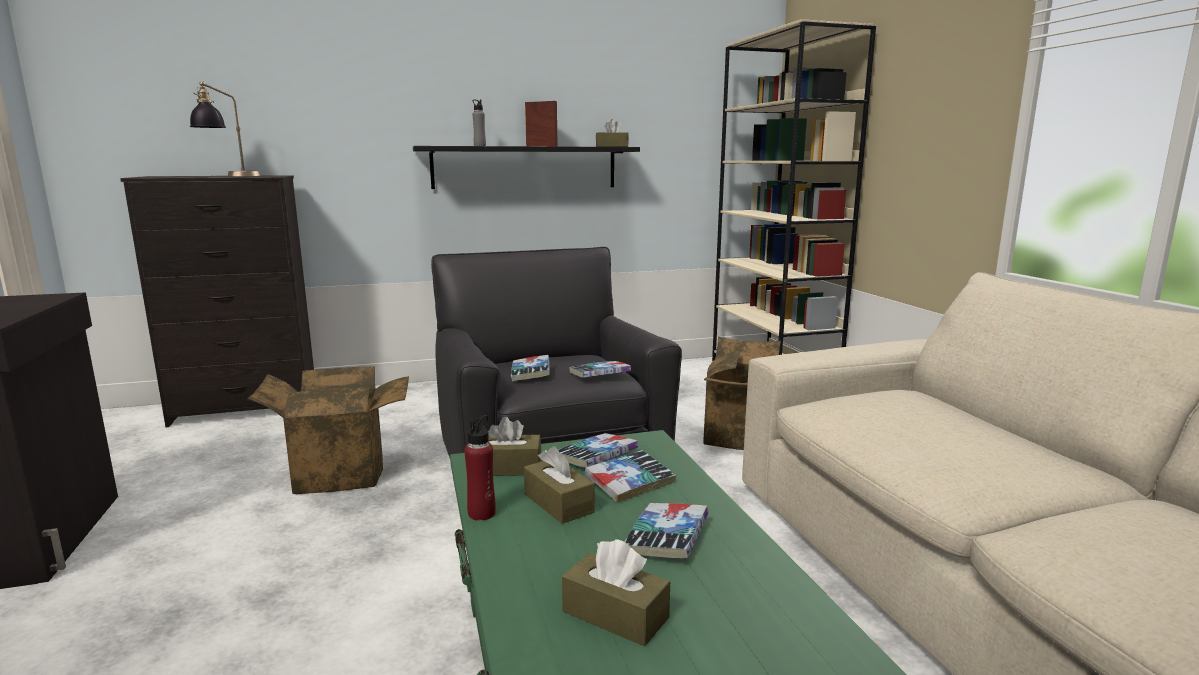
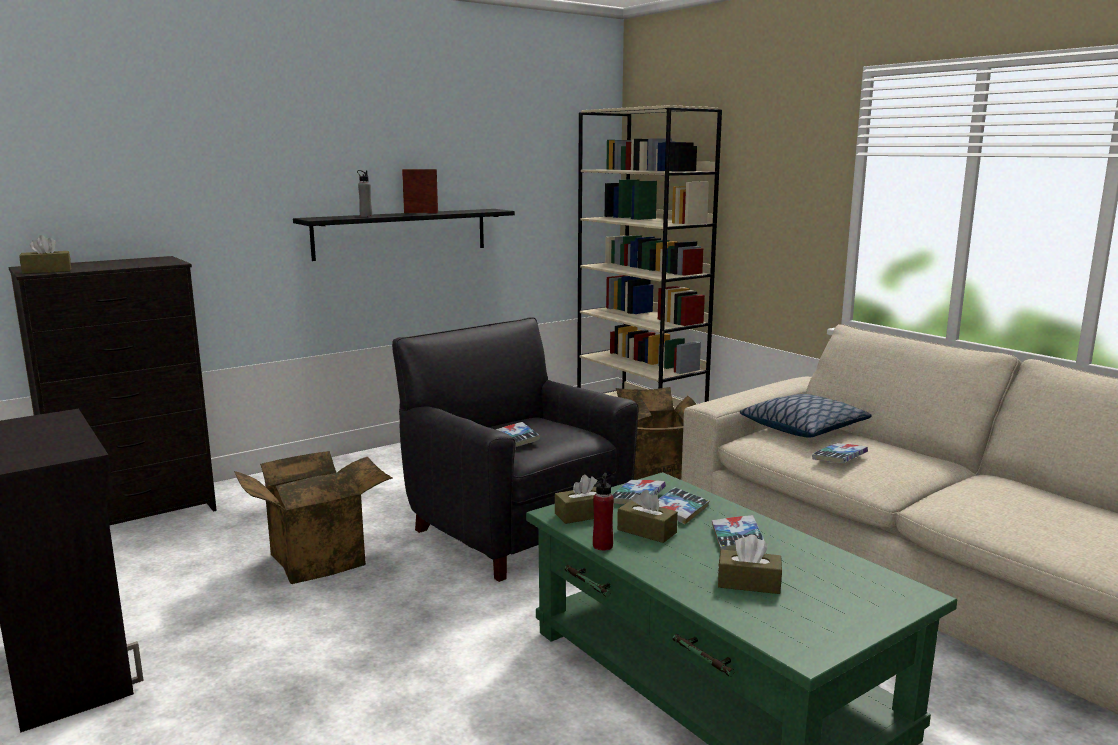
camera: 20 degrees left, 0 degrees up
(229, 175) = (114, 262): table lamp -> none
(599, 375) = (574, 434): book -> book (839, 458)
(612, 146) = (485, 210): brown tissue box -> brown tissue box (47, 271)
(896, 400) = (803, 428): none -> pillow

